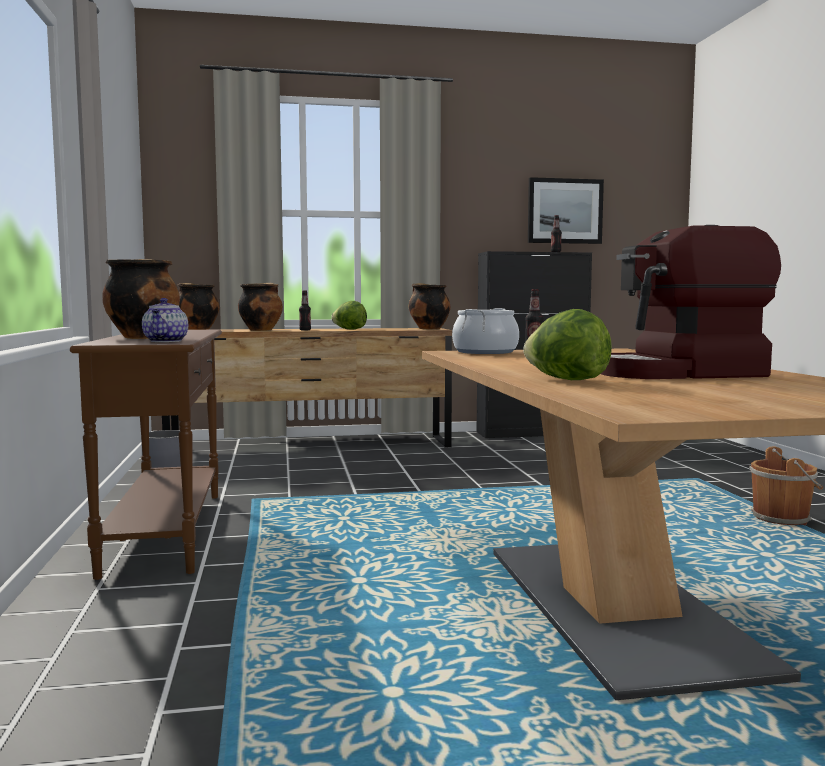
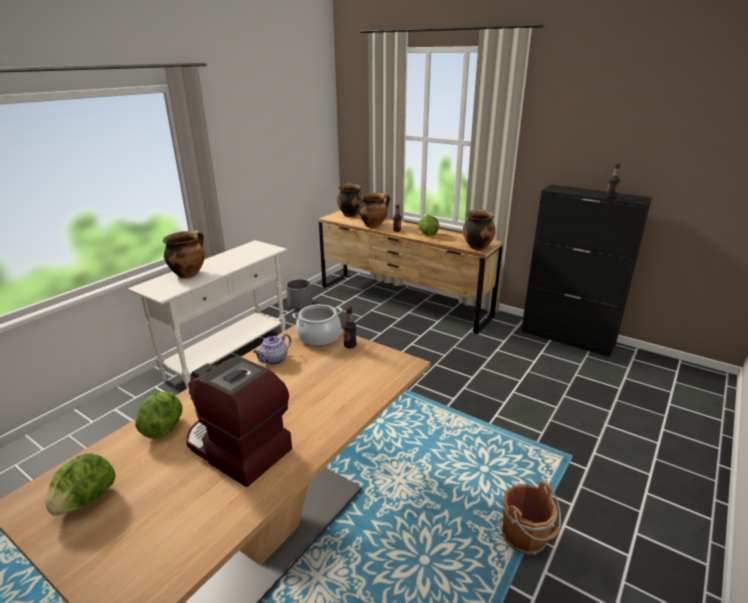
camera: 45 degrees right, 20 degrees up
(166, 341) = (169, 290): teapot -> teapot (274, 360)
(167, 531) = (229, 356): brown console table -> white console table
(564, 211) = (648, 152): picture -> none
(694, 400) = (86, 500): none -> lettuce

